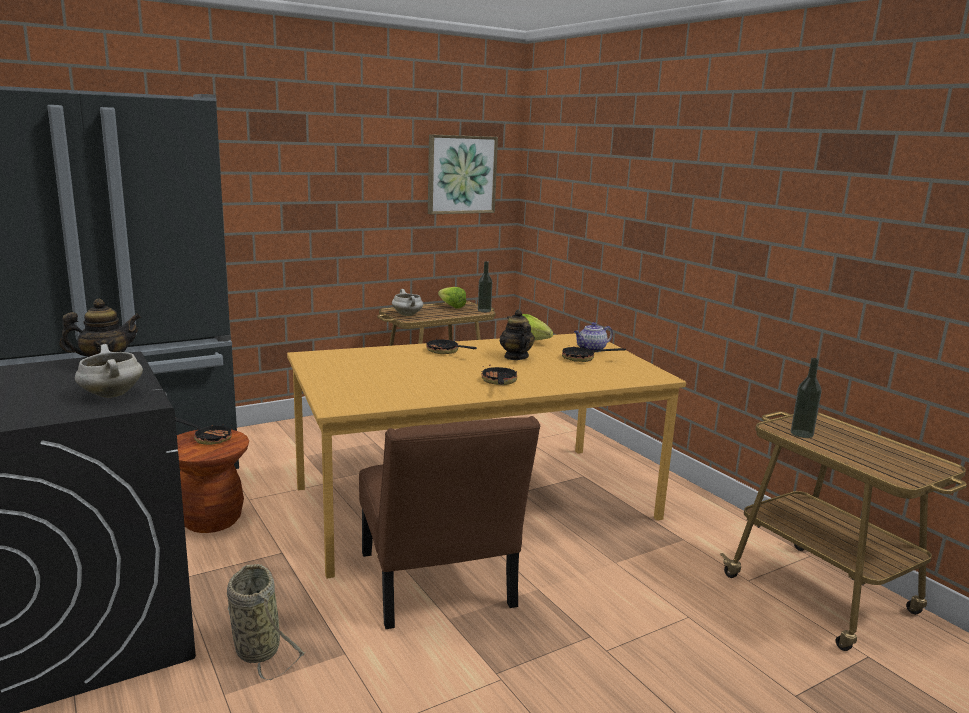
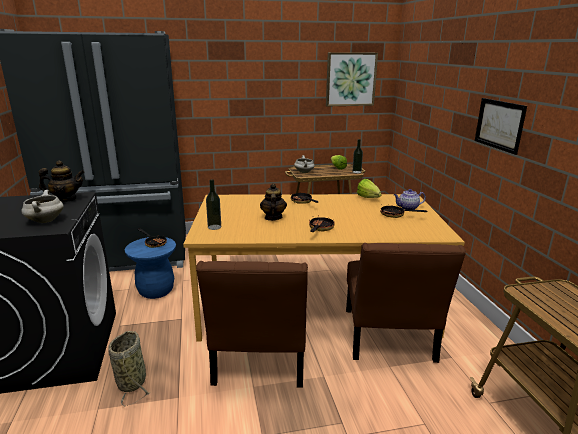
camera: 20 degrees right, 5 degrees up
(211, 520) = (156, 290): brown stool -> blue stool
(516, 357) = (347, 209): teapot -> teapot (273, 217)
(597, 531) = (388, 339): none -> brown chair
(697, 232) = (499, 124): none -> picture
(801, 434) = (542, 300): bottle -> bottle (214, 227)

